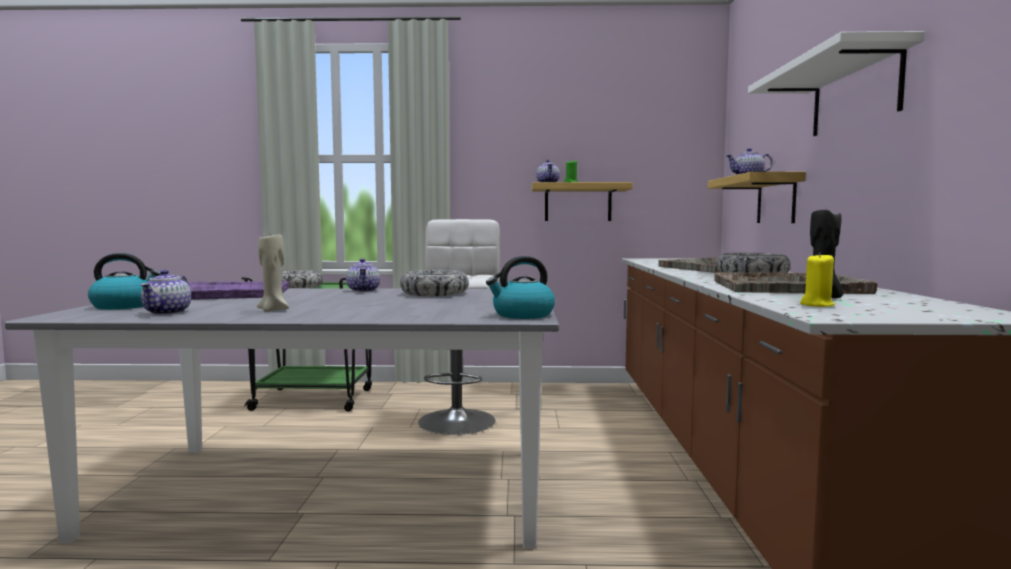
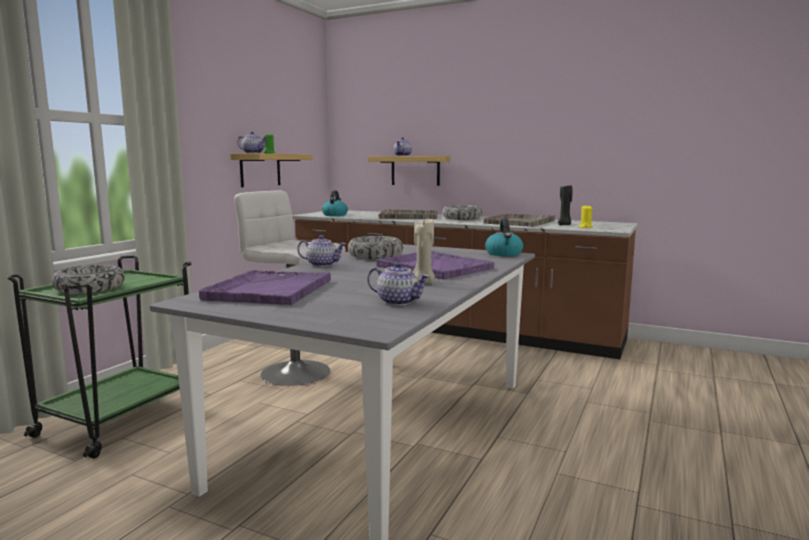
camera: 65 degrees left, 5 degrees up
(124, 306) = (325, 313): kettle -> kettle (335, 215)
(377, 306) = (433, 267): none -> purple tray
(854, 94) = (495, 120): white shelf -> none

